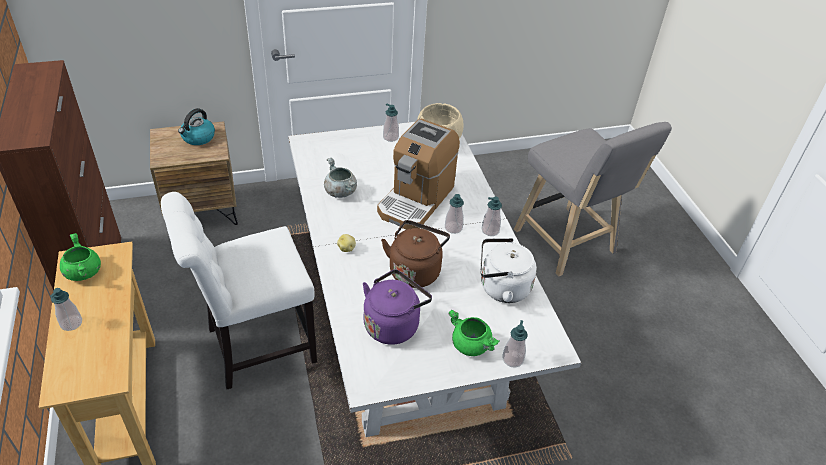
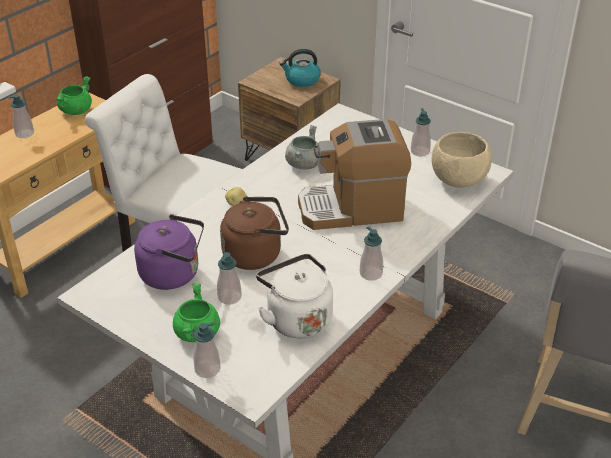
camera: 55 degrees right, 5 degrees down
(453, 228) = (343, 249): soap dispenser -> soap dispenser (229, 297)

